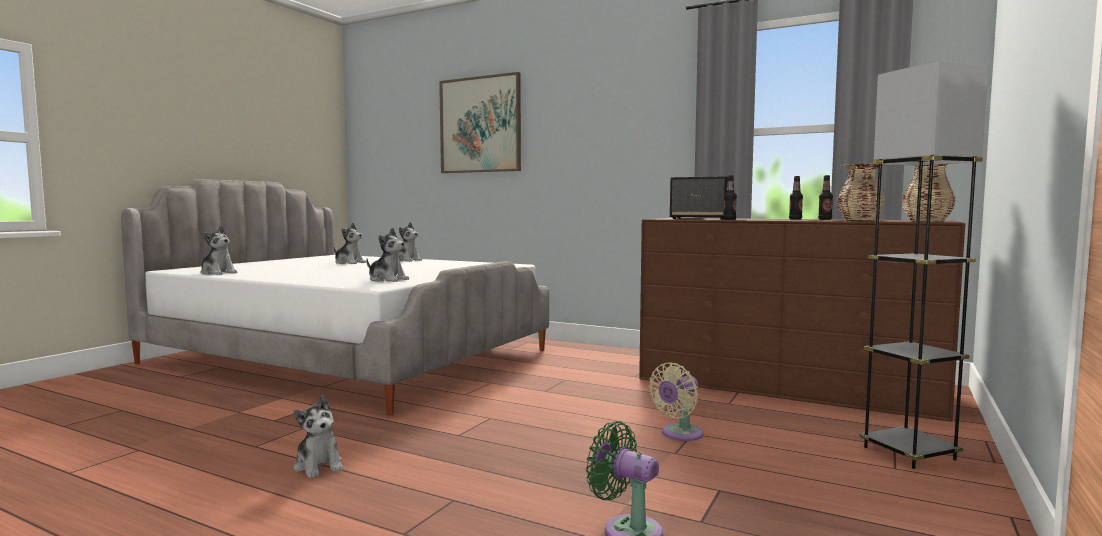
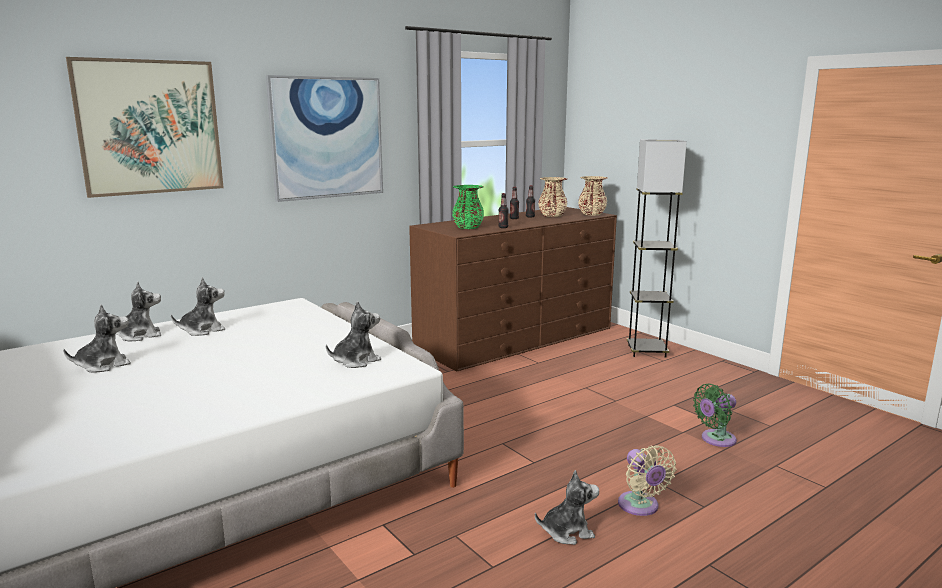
camera: 65 degrees left, 10 degrees up
(218, 273) = (91, 452): plush toy -> plush toy (203, 330)
(608, 128) = (327, 138): none -> picture
(679, 434) = (585, 391): beige fan -> beige fan (640, 507)
(700, 218) = (468, 227): speaker -> green vase

